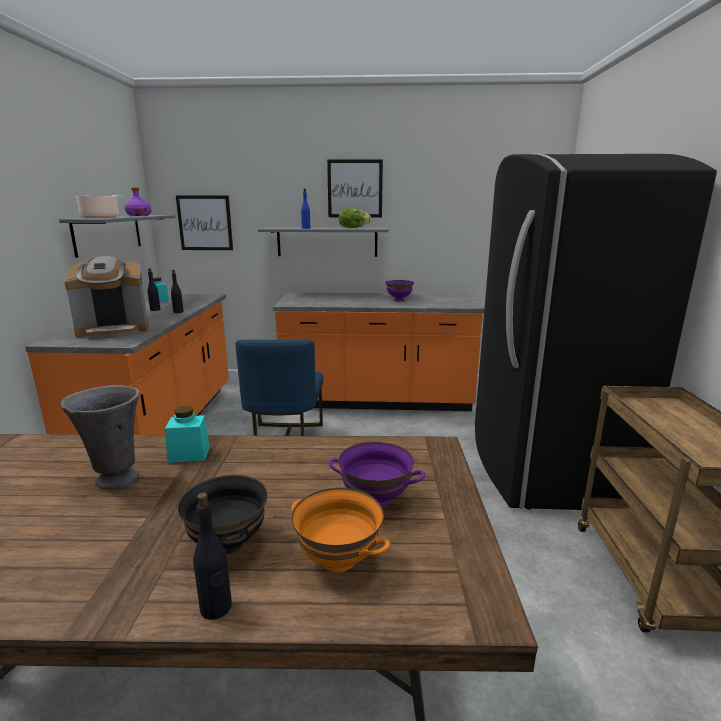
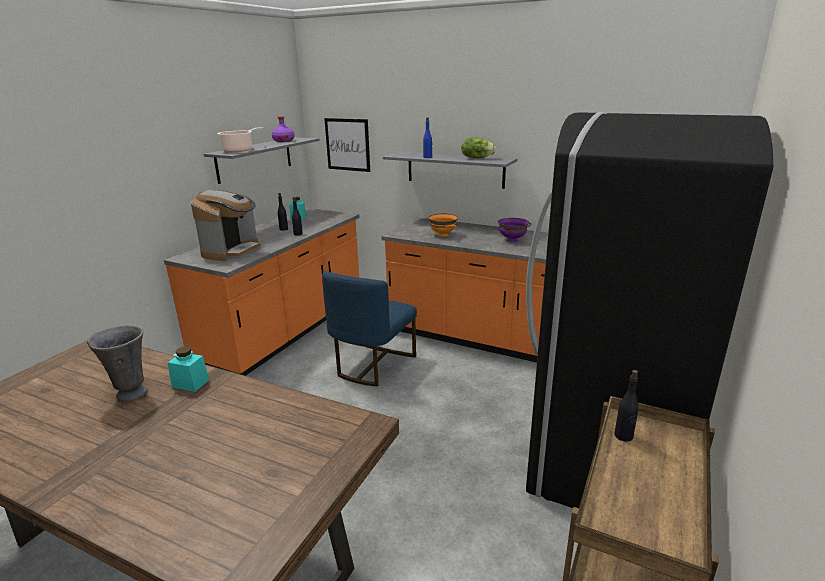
camera: 25 degrees right, 5 degrees up
(114, 330) = (232, 251): coffee machine -> coffee machine turned 75 degrees counterclockwise
(216, 608) = (96, 511): black bottle -> black bottle (623, 436)
(229, 543) = (145, 466): black bowl -> none
(339, 560) = (193, 504): orange bowl -> orange bowl (443, 235)
(355, 189) = (484, 115): picture -> none
(376, 499) = (268, 462): purple bowl -> none

